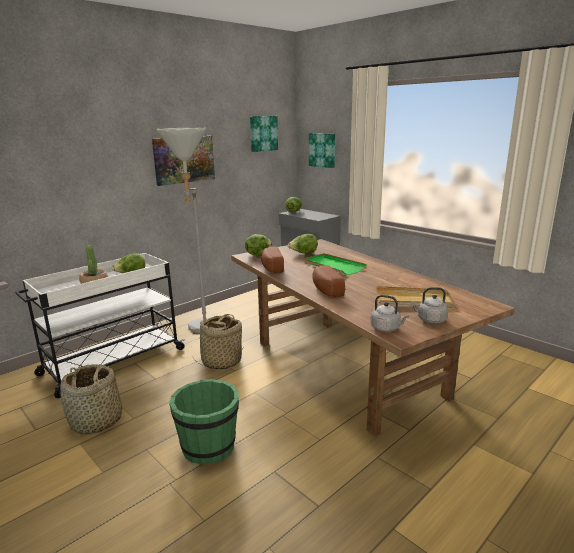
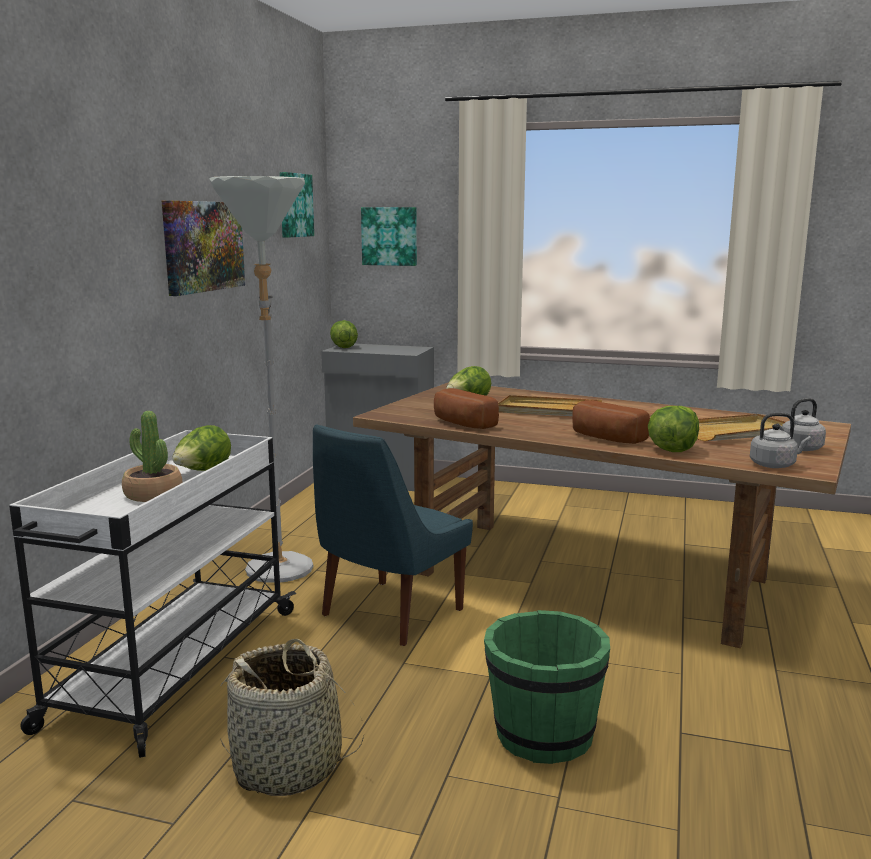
camera: 30 degrees left, 5 degrees down
(221, 361) = (388, 614): basket -> blue chair
(257, 254) = (397, 410): lettuce -> lettuce (672, 450)
(333, 266) = (548, 411): green tray -> beige tray

